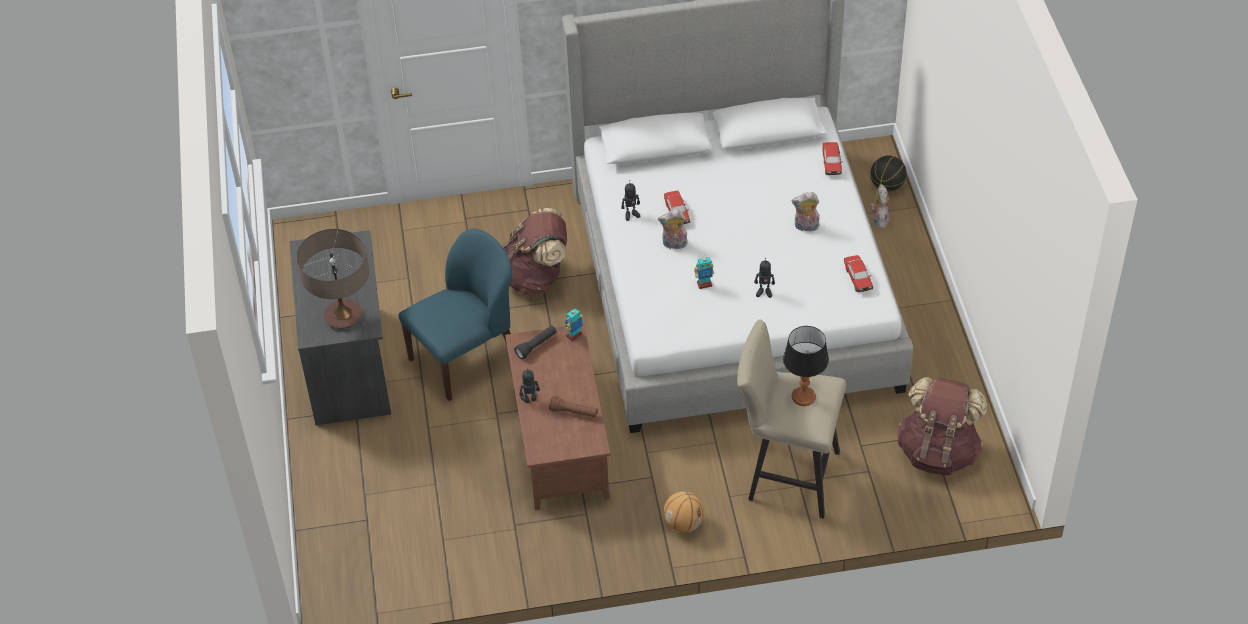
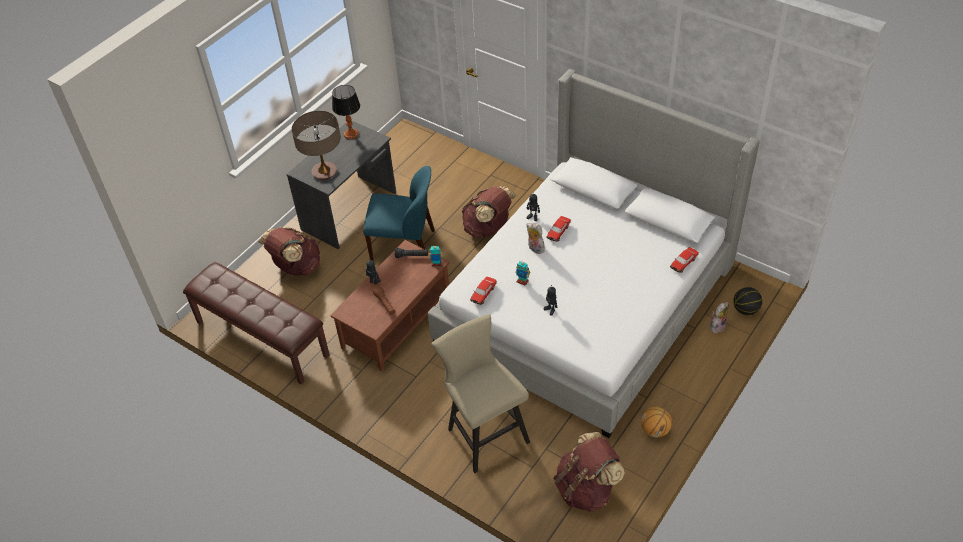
camera: 45 degrees right, 0 degrees up
(367, 467) = (296, 267): none -> brown backpack
(430, 568) = (261, 339): none -> brown bench
(684, 523) = (401, 415): basketball -> basketball (655, 430)
(803, 397) = (486, 383): table lamp -> table lamp (351, 134)
(806, 227) = (621, 289): plush toy -> none
(857, 278) = (615, 340): toy car -> toy car (483, 293)

